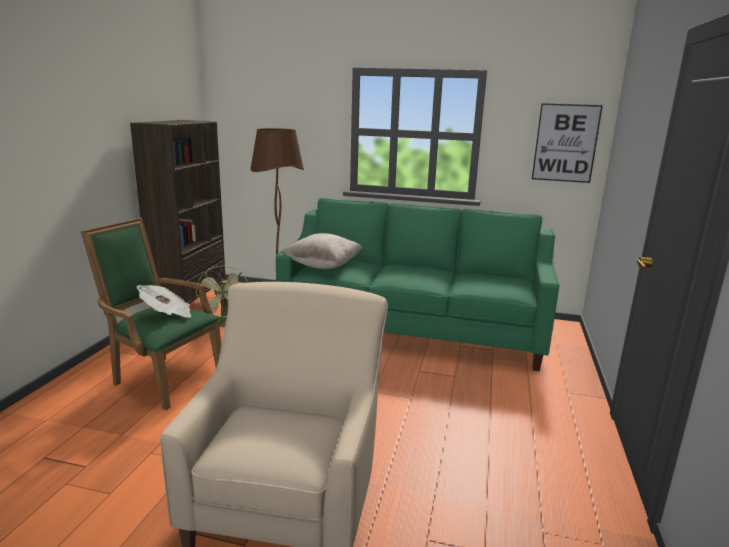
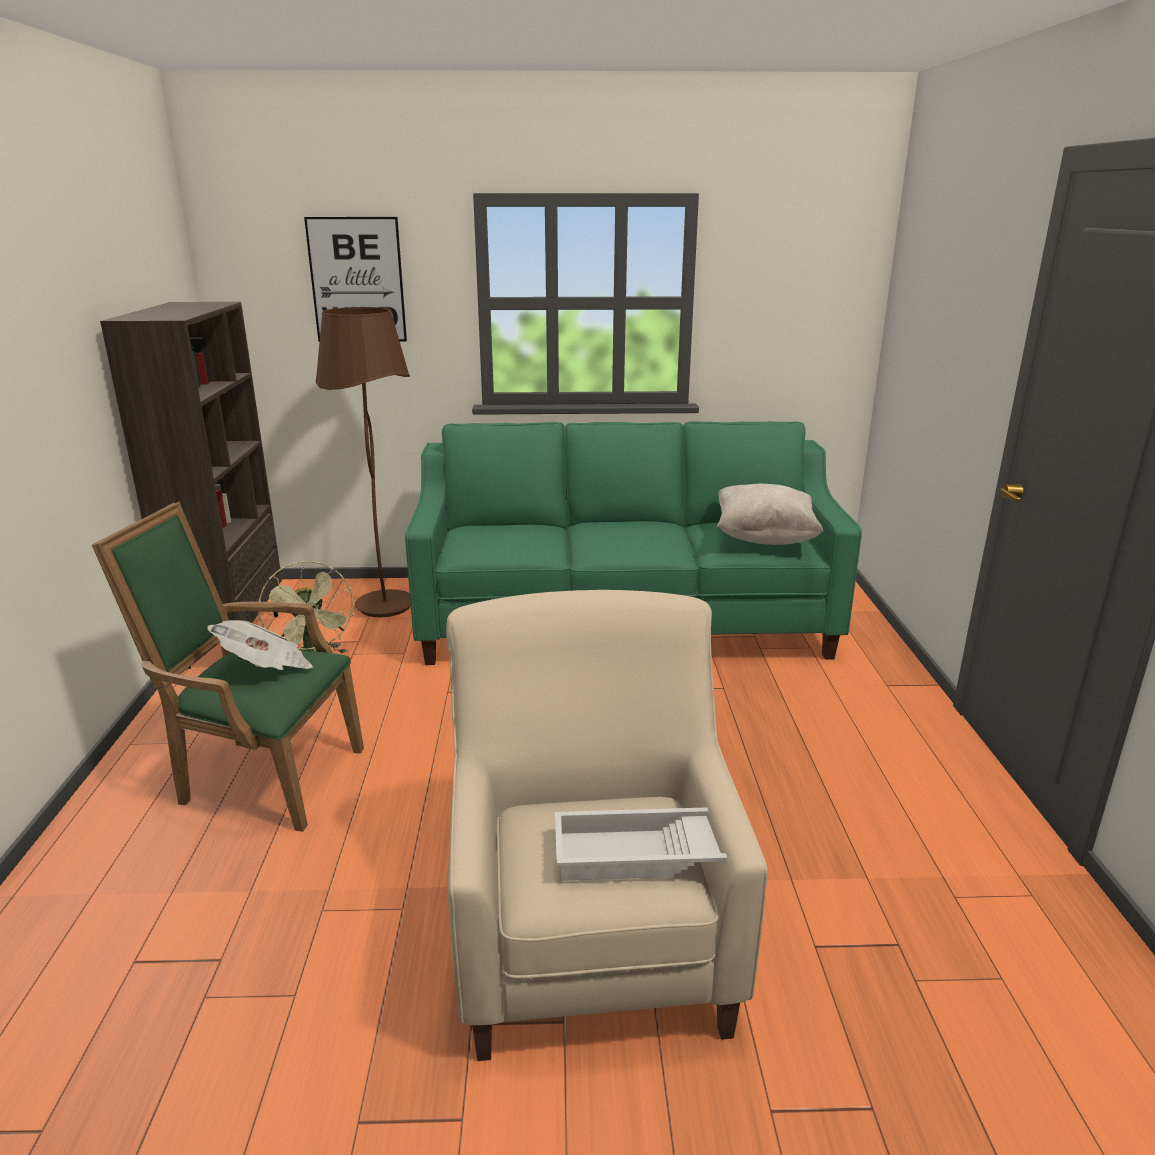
camera: 15 degrees left, 5 degrees up
(295, 444) = (645, 855): none -> white tray
(323, 266) = (480, 541): beige pillow -> beige pillow (764, 539)
(565, 143) = (822, 305): picture -> picture (357, 280)

